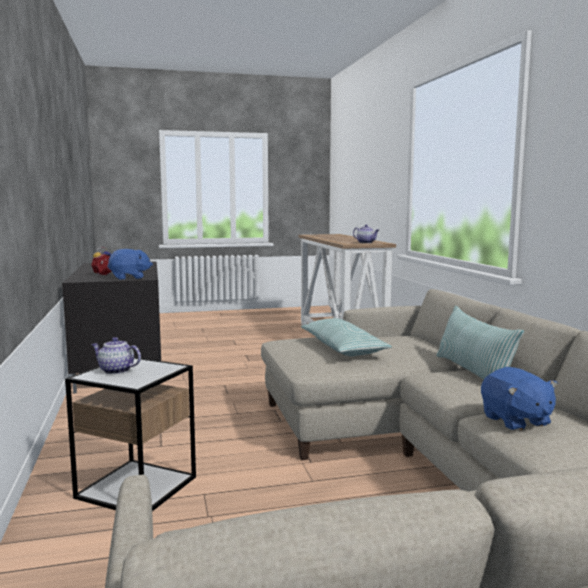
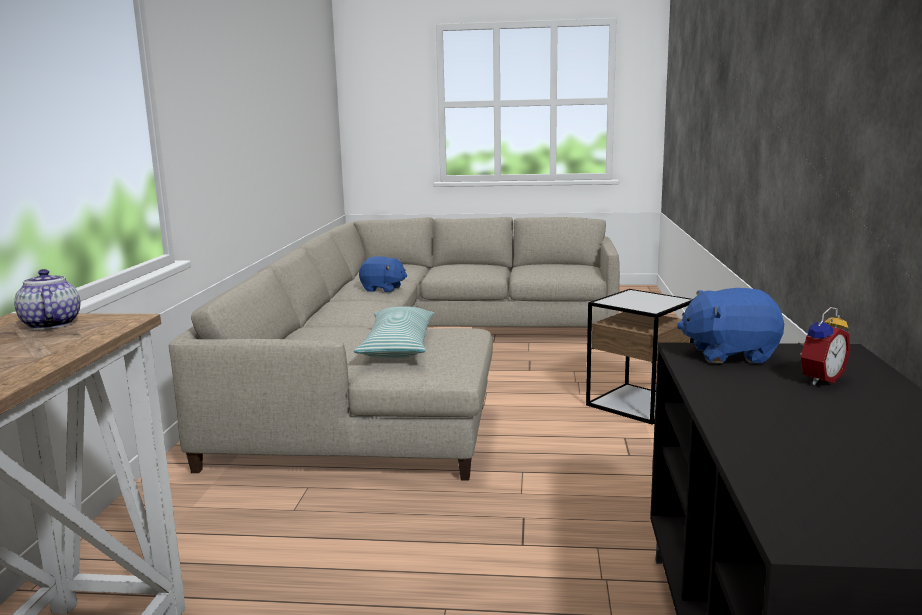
camera: 160 degrees left, 5 degrees up
(115, 370) = (656, 301): teapot -> none
(473, 372) = (325, 315): pillow -> none
(515, 421) = (383, 289): blue plush toy -> blue plush toy turned 105 degrees clockwise

